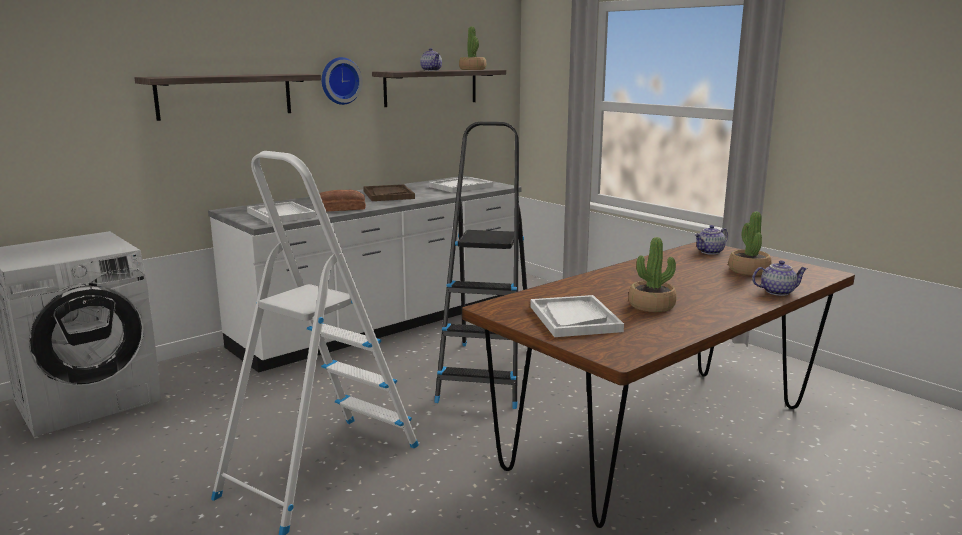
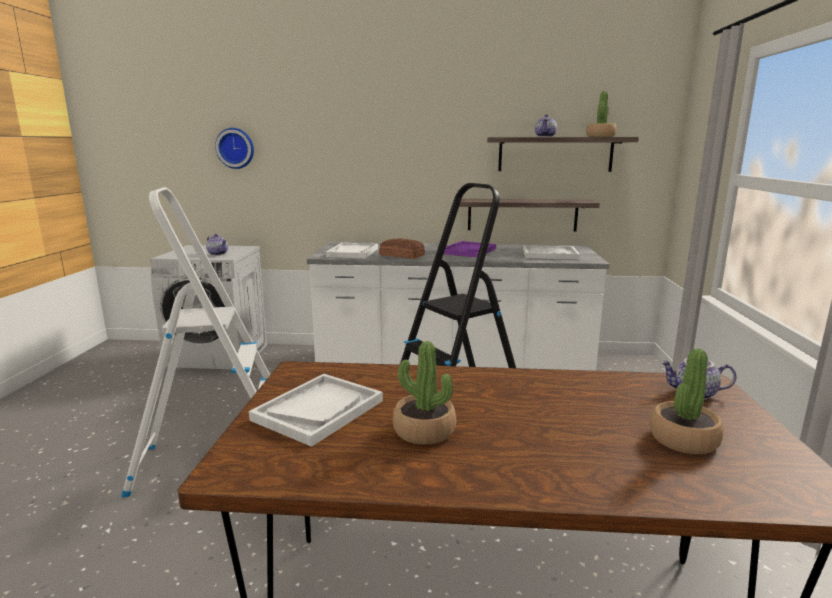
camera: 45 degrees right, 0 degrees up
(225, 96) = (349, 154): shelf -> shelf (522, 214)
(340, 81) = (453, 145): wall clock -> wall clock (236, 148)
(388, 195) = (469, 251): brown tray -> purple tray
(777, 292) = (642, 490): teapot -> teapot (218, 254)

